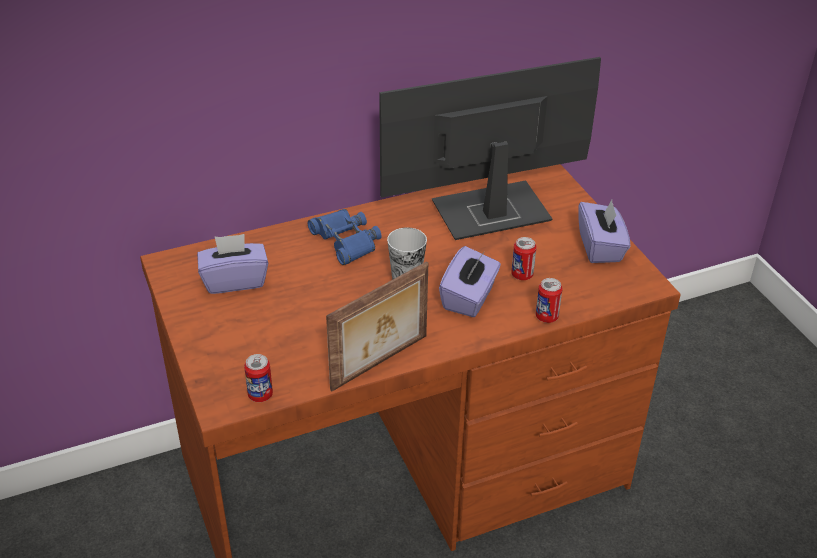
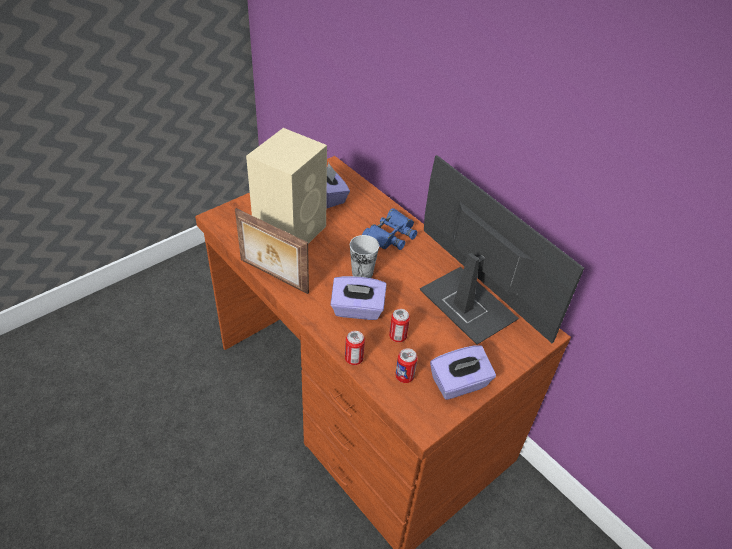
camera: 70 degrees right, 5 degrees up
(260, 395) = (229, 230): can -> can (404, 376)
(293, 330) = (291, 231): none -> beige speaker

